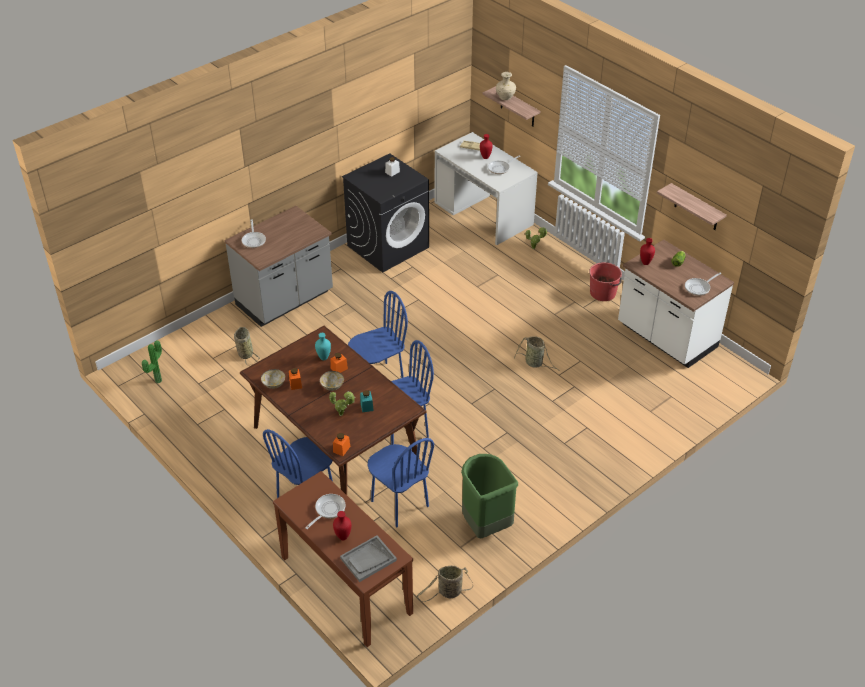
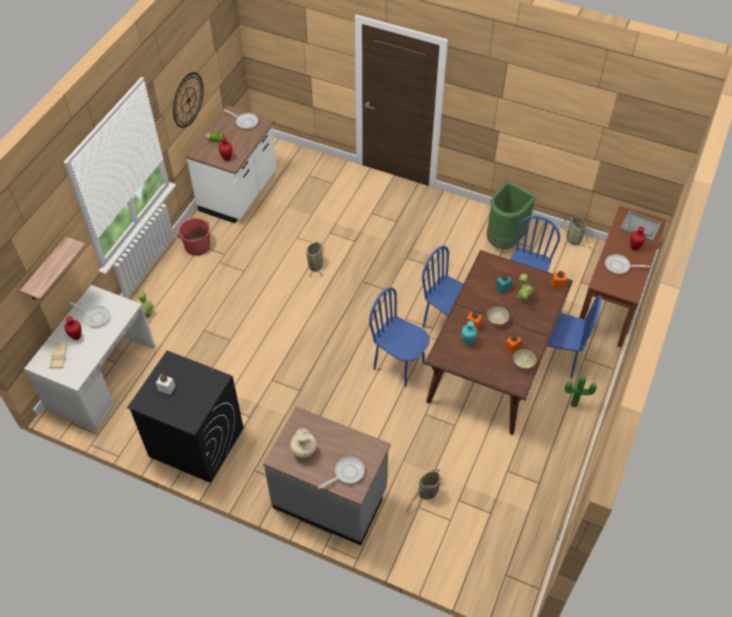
camera: 115 degrees left, 10 degrees up
(157, 380) = (510, 555): potted plant -> potted plant (574, 405)
(505, 97) = (46, 274): beige vase -> beige vase (304, 451)
(696, 208) = (188, 100): shelf -> wall clock

